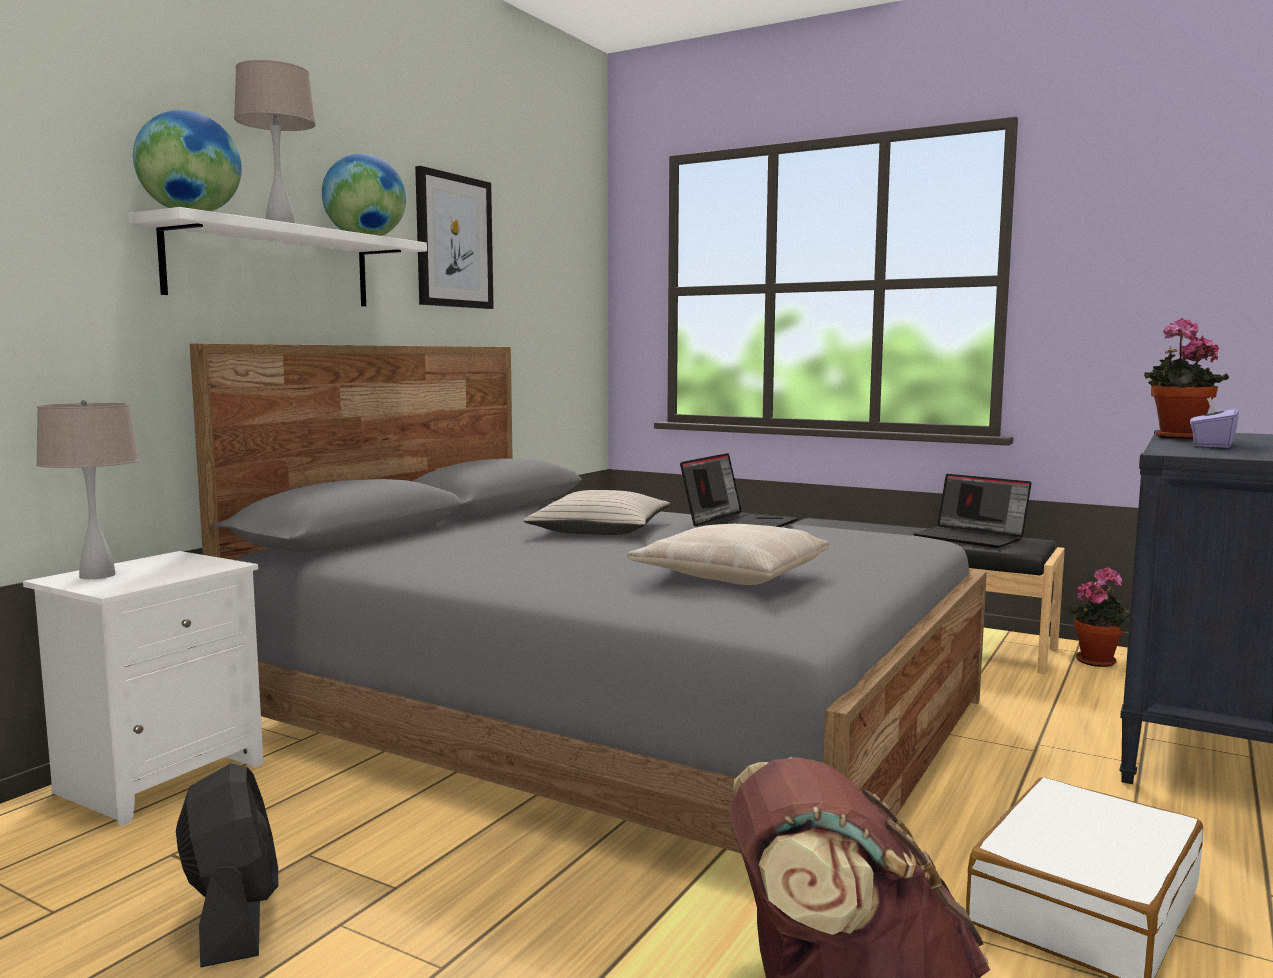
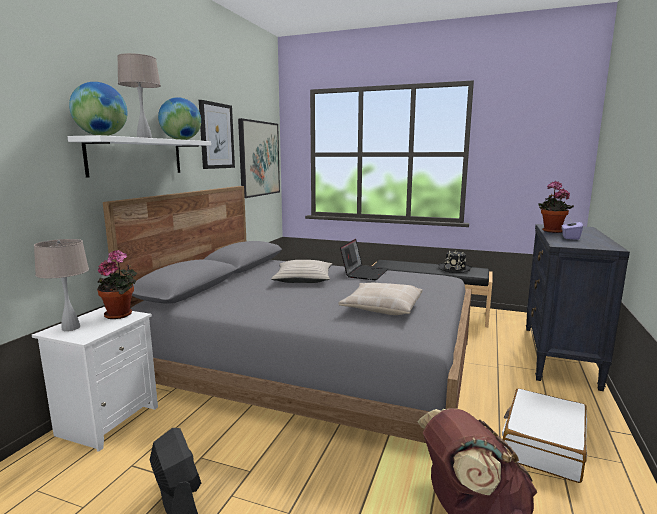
camera: 10 degrees left, 5 degrees up
(554, 297) = (259, 158): none -> picture
(972, 538) = (455, 269): laptop -> black hat
(1098, 661) = (506, 319): potted plant -> potted plant (121, 314)

